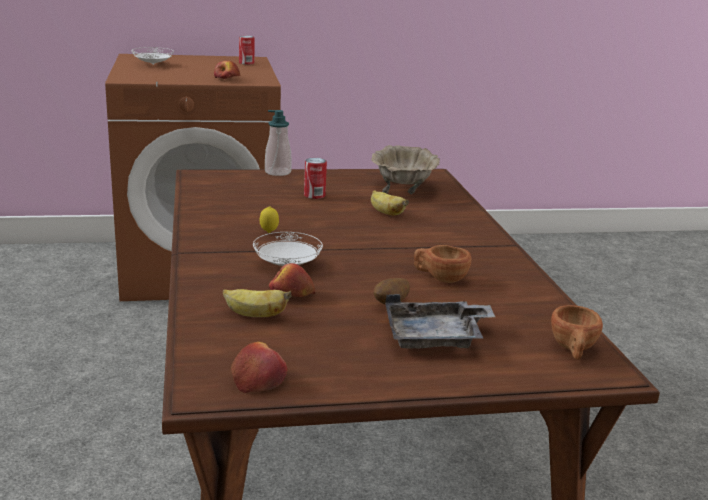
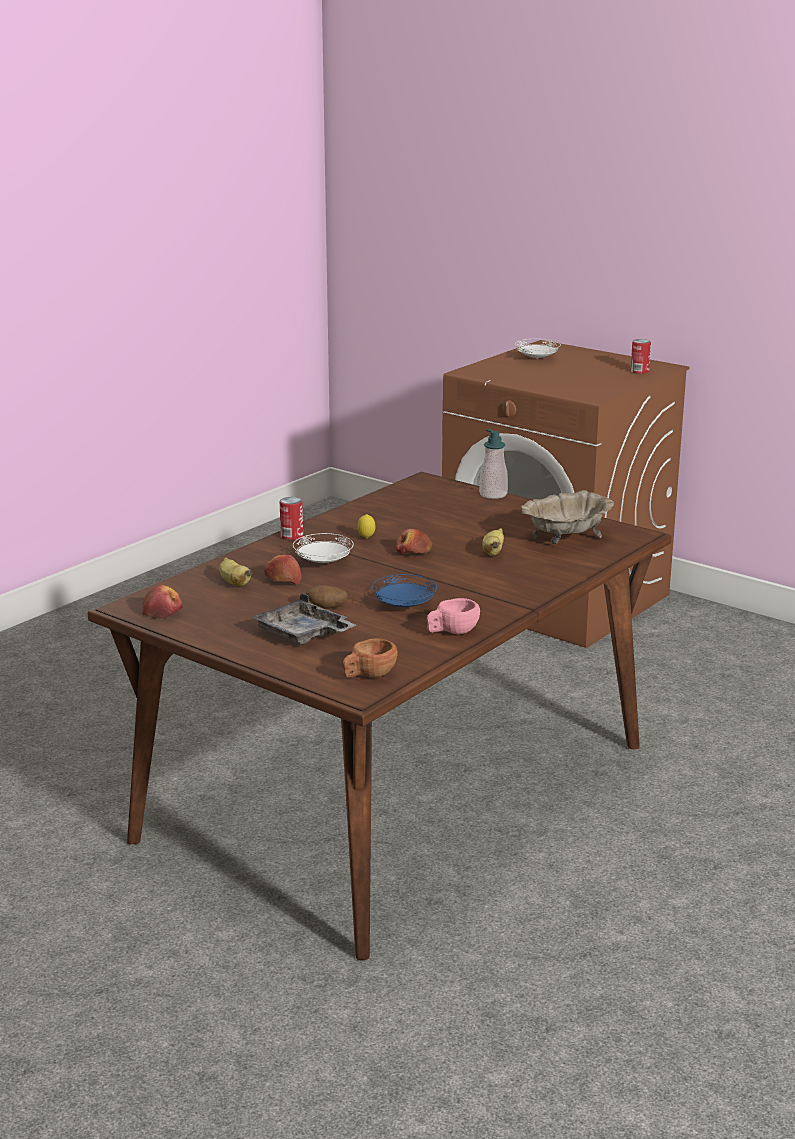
camera: 50 degrees right, 0 degrees up
(227, 79) = (562, 389): apple -> apple (413, 553)
(314, 195) = (472, 522): can -> can (291, 536)
(440, 278) = (403, 607): brown cup -> blue plate
(522, 284) = (452, 632): none -> pink cup

